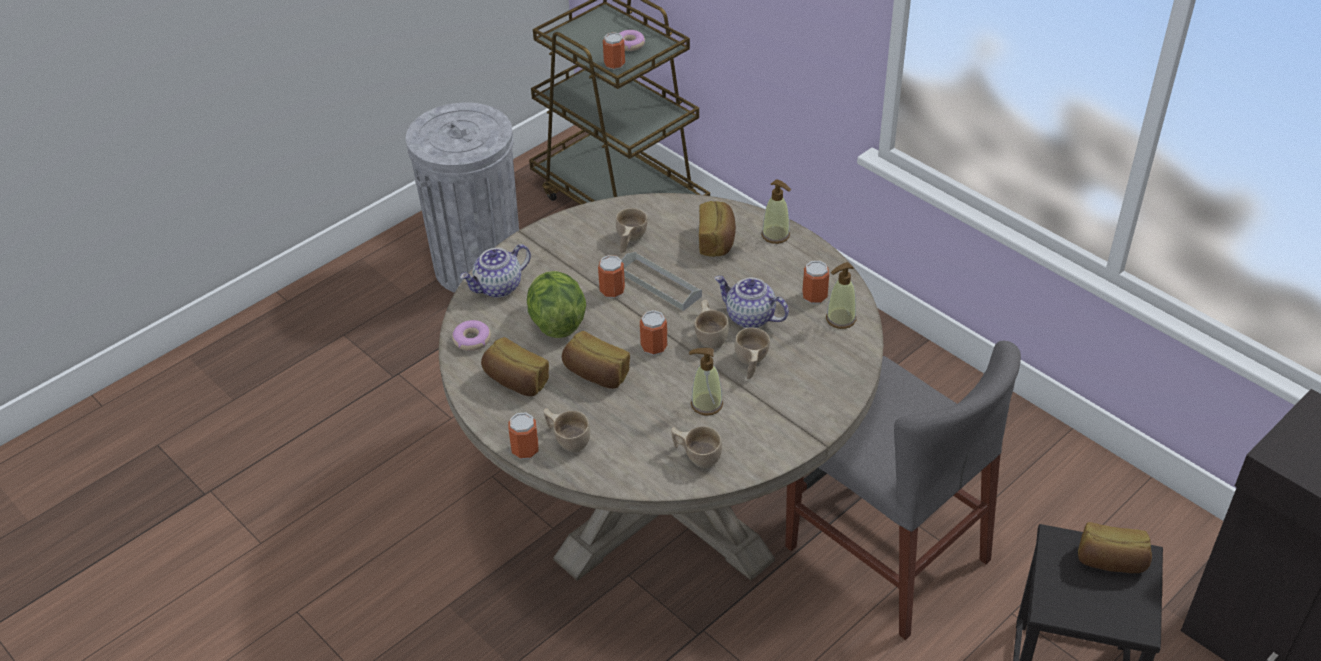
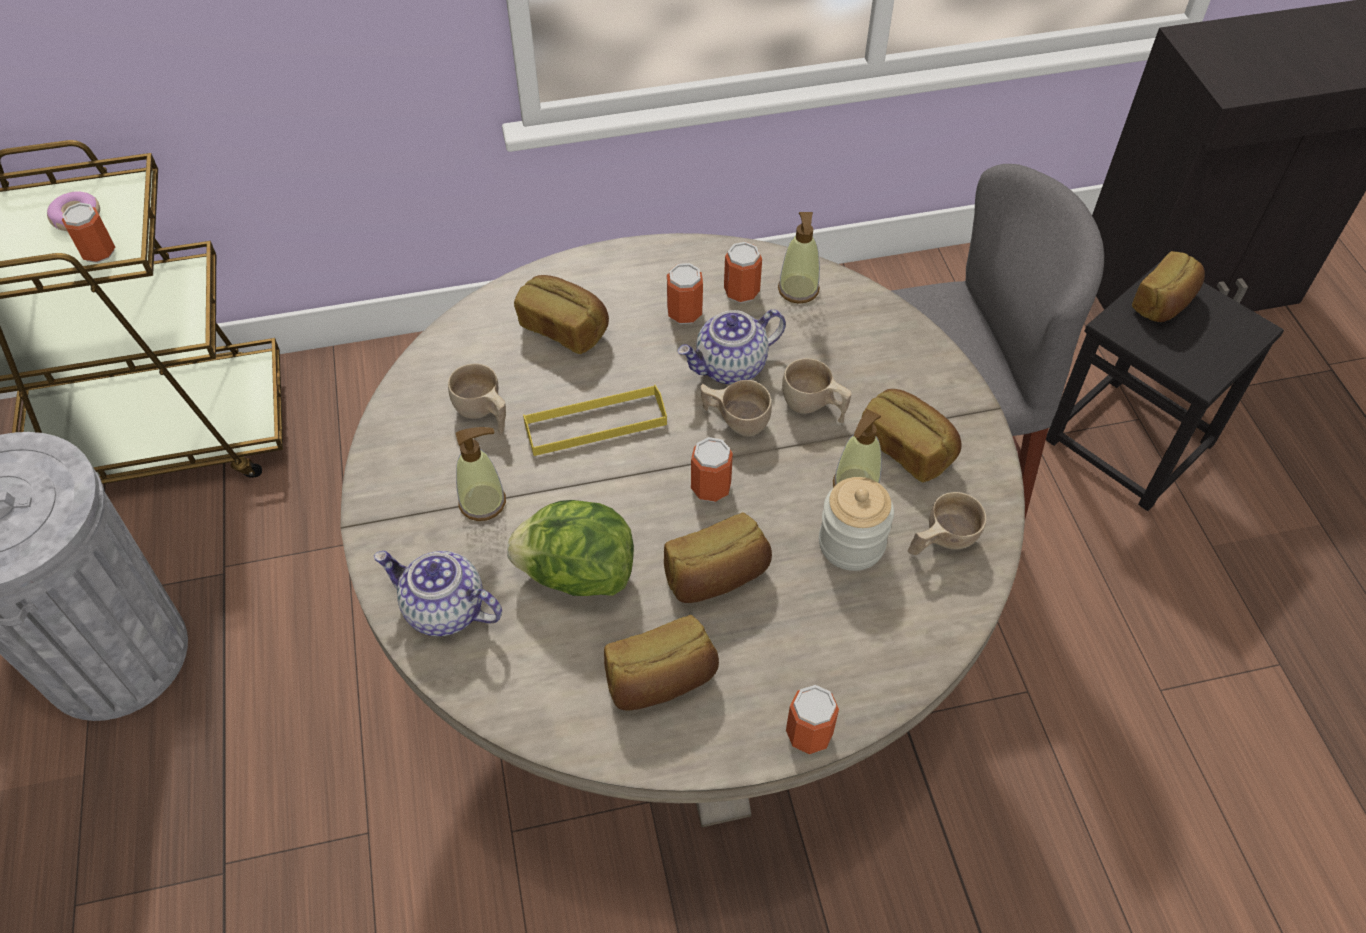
camera: 60 degrees left, 10 degrees up
(472, 340) = (530, 698): donut -> none
(498, 287) = (443, 610): teapot -> teapot turned 120 degrees clockwise
(567, 439) = (821, 671): beige cup -> none
(612, 290) = (565, 479): can -> can (684, 313)
(659, 284) = (595, 424): grey tray -> yellow tray
(663, 419) = (851, 543): none -> jar
(755, 415) = (907, 448): none -> bread
(776, 235) = (604, 270): soap dispenser -> soap dispenser (483, 502)

